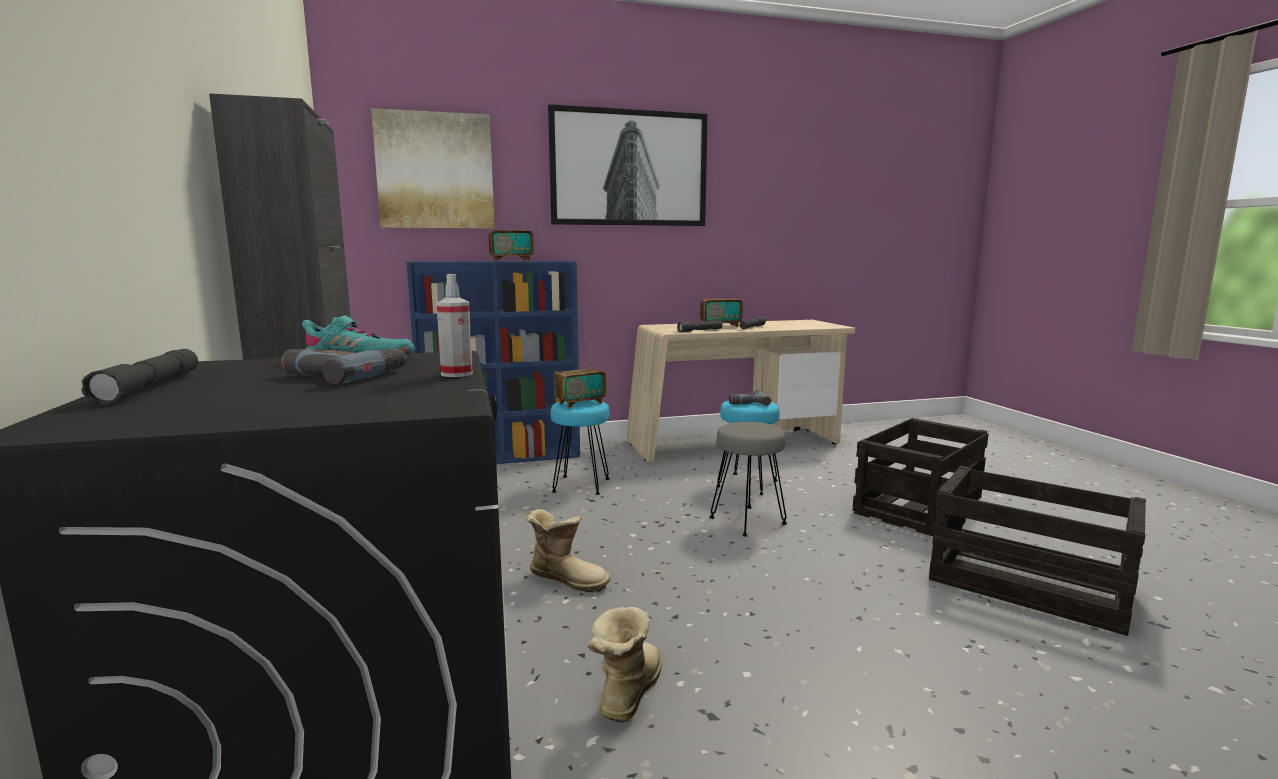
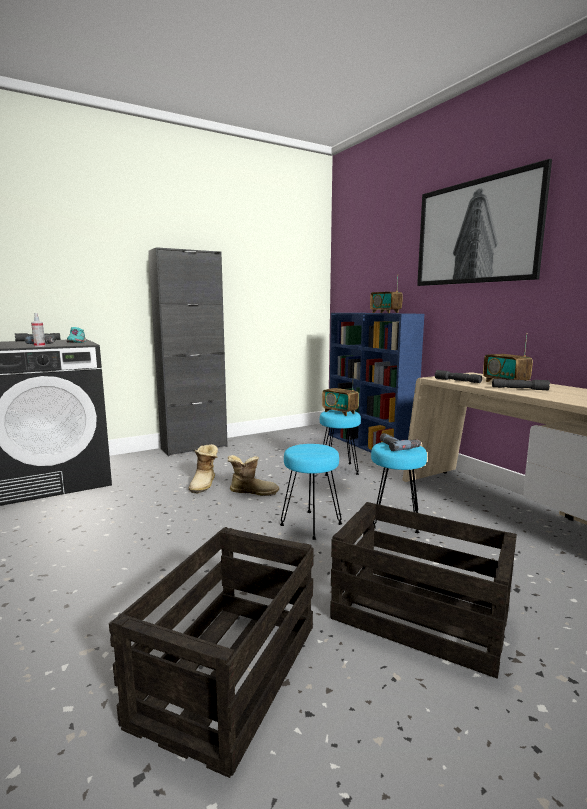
camera: 75 degrees right, 0 degrees up
(435, 171) = (368, 256): picture -> none
(626, 692) = (99, 509): boot -> boot (252, 492)
(748, 521) = (310, 525): grey stool -> turquoise stool

